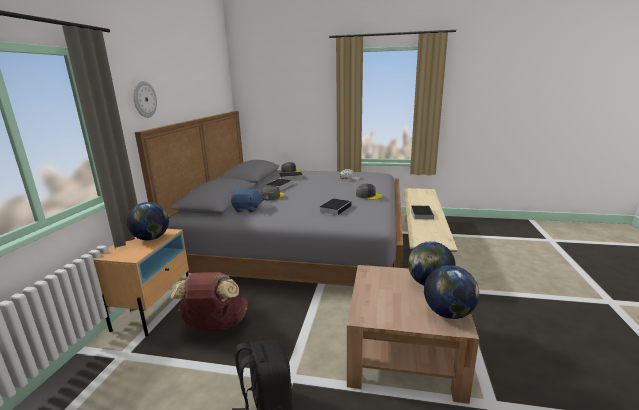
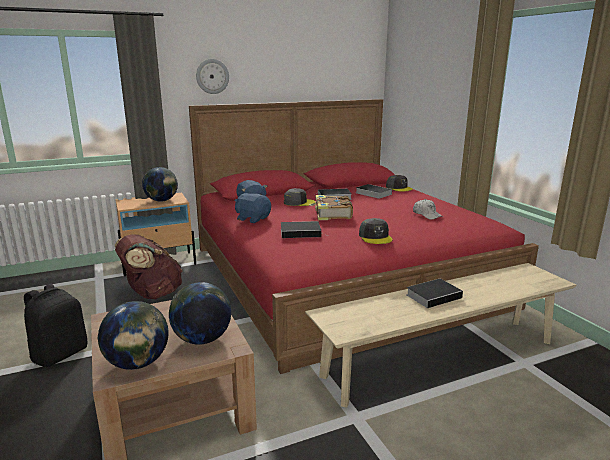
camera: 55 degrees right, 0 degrees up
(281, 215) = (253, 219): none -> blue plush toy
(300, 242) = (340, 275): grey bed -> red bed
(313, 195) = (332, 214): none -> book

